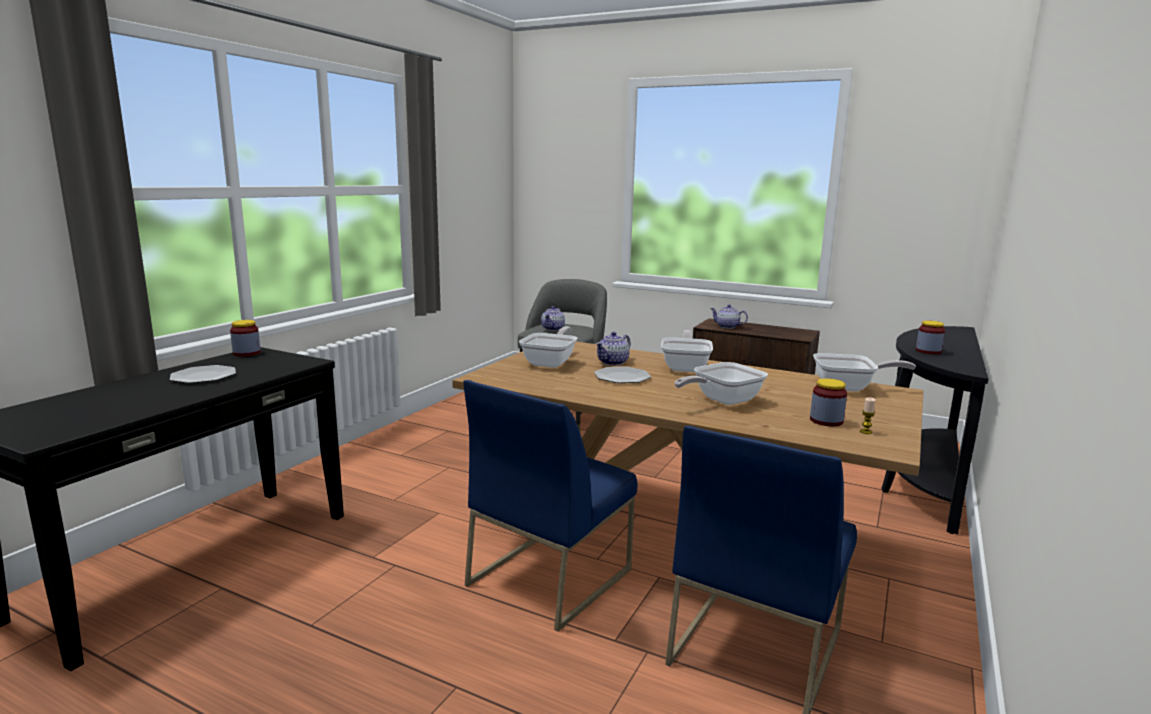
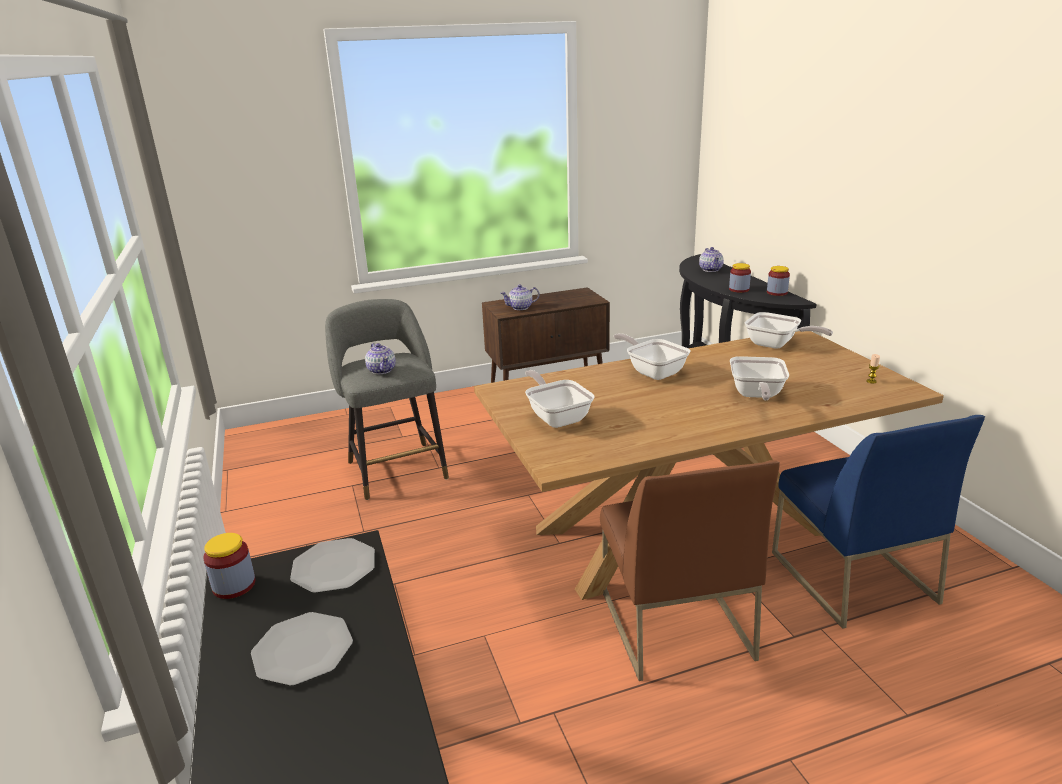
camera: 45 degrees left, 10 degrees up
(549, 576) = (673, 623): blue chair -> brown chair
(613, 362) = (598, 392): teapot -> teapot (710, 269)
(622, 377) = (646, 405): plate -> plate (333, 567)
(826, 421) = (837, 382): jar -> jar (777, 292)
(849, 388) = (776, 345): frying pan -> frying pan turned 75 degrees clockwise

